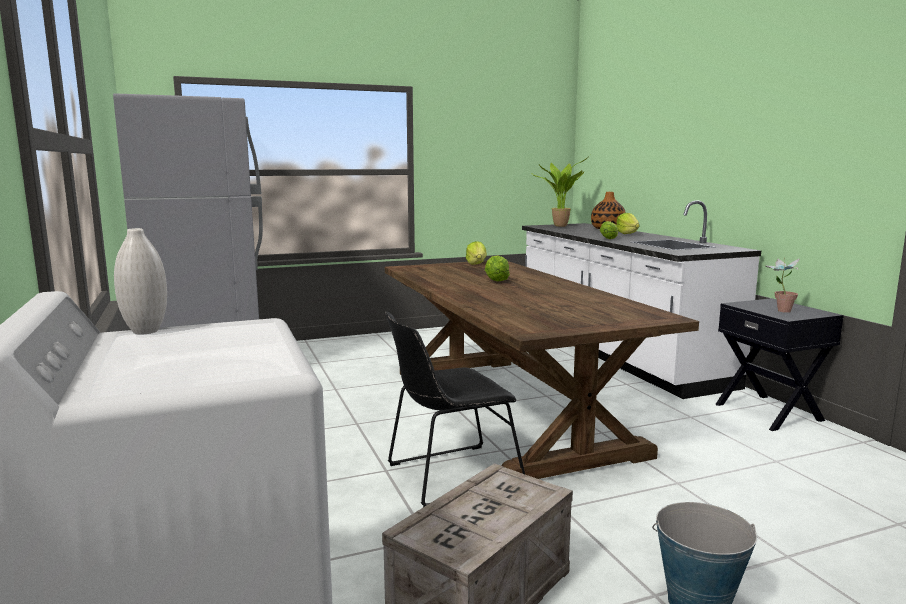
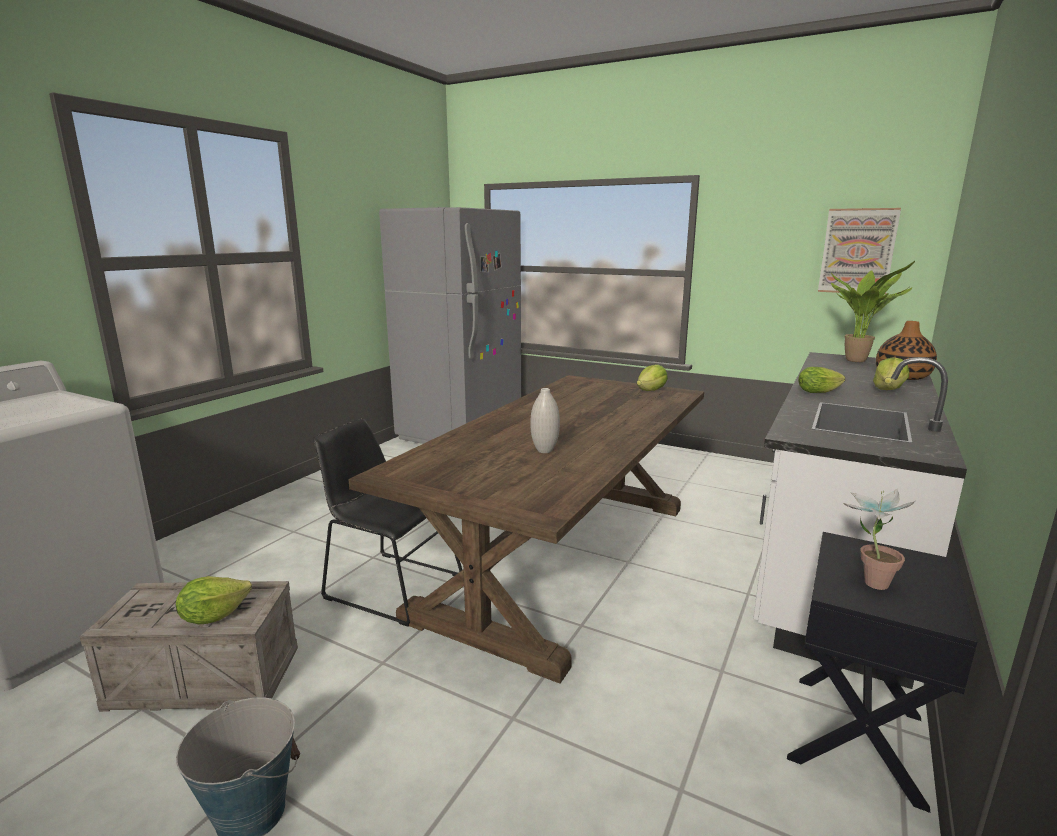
camera: 50 degrees right, 5 degrees up
(145, 331) = (62, 395): white vase -> white vase (544, 451)
(496, 281) = (586, 414): lettuce -> lettuce (213, 616)
(527, 151) = (857, 251): none -> picture

